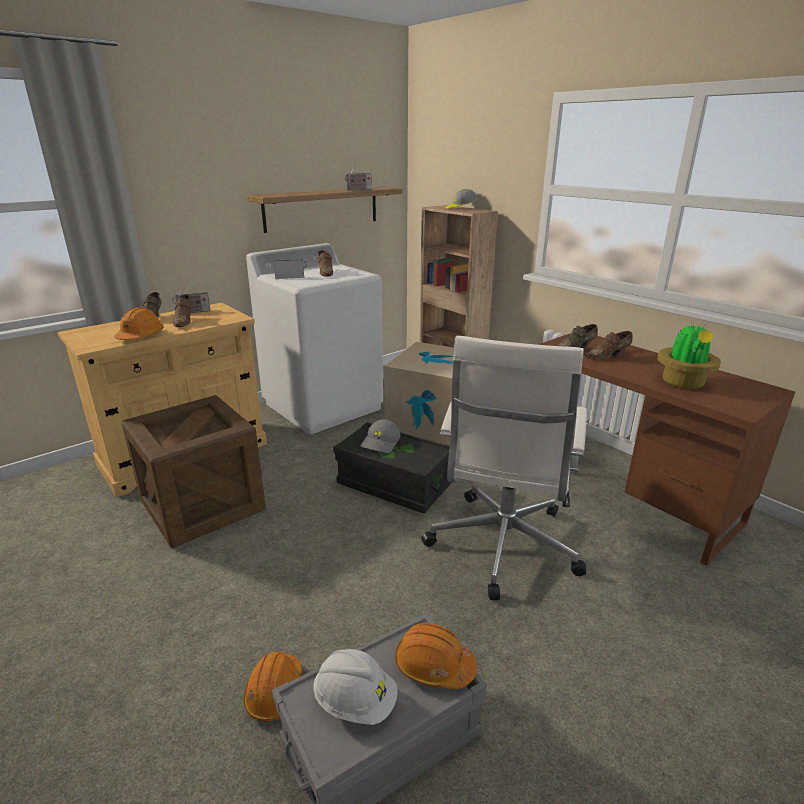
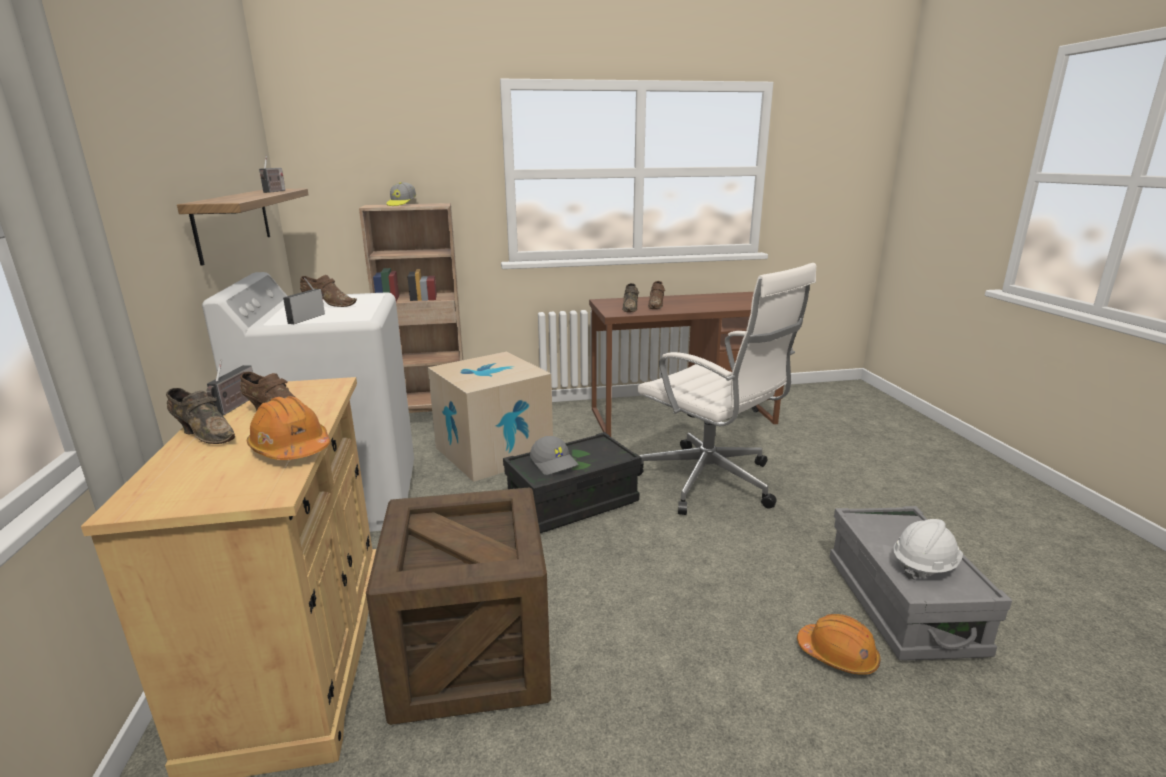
camera: 60 degrees left, 5 degrees down
(433, 666) = (891, 522): orange hard hat -> none
(683, 383) = (723, 303): potted plant -> none

